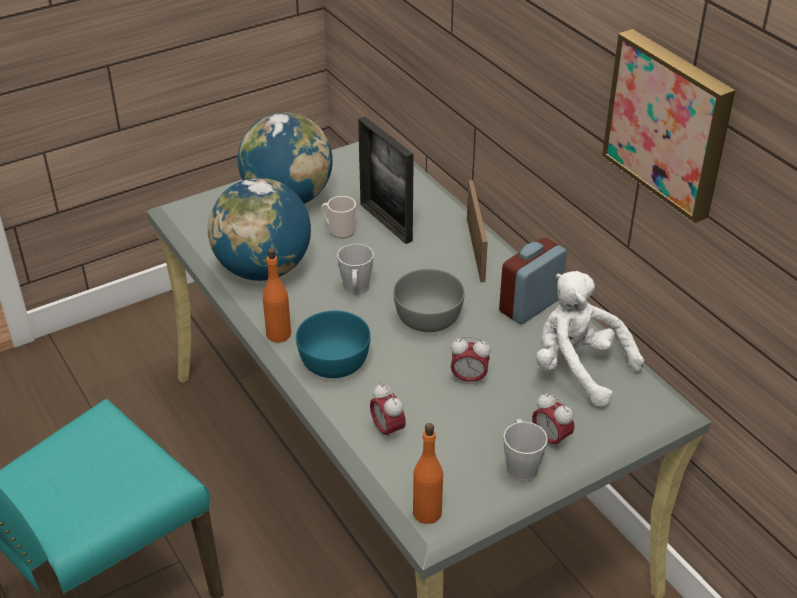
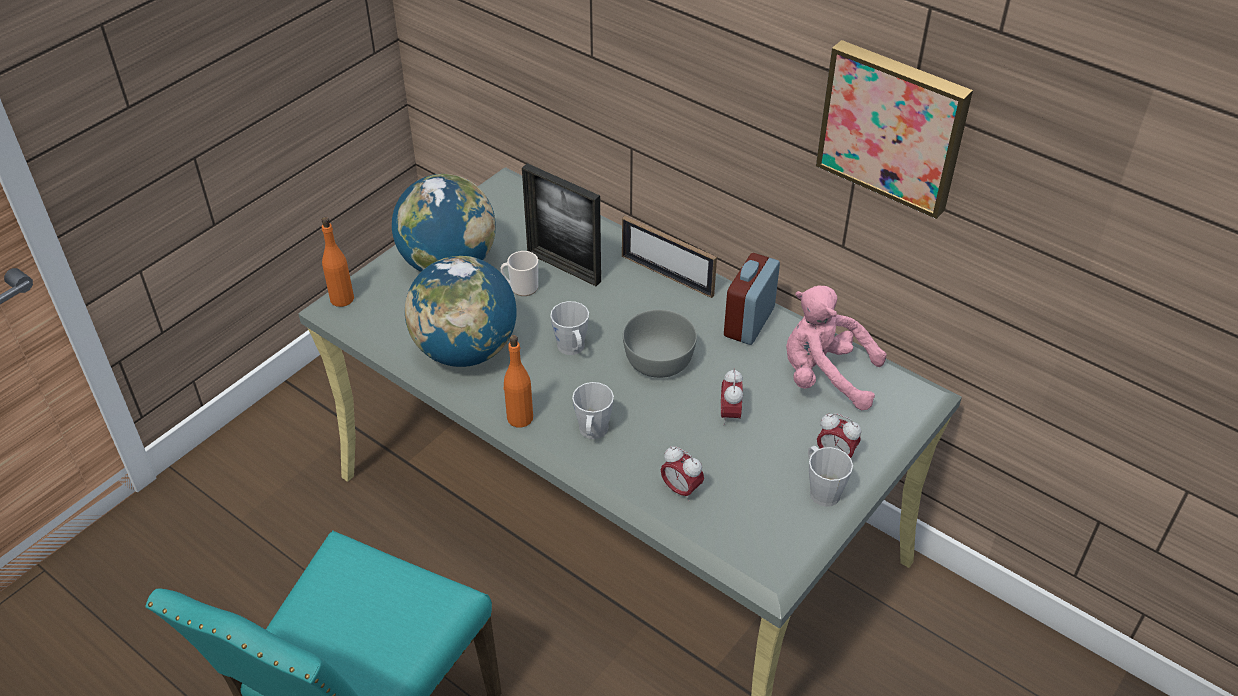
camera: 20 degrees left, 5 degrees up
(335, 362) = (592, 432): turquoise bowl -> grey mug
(427, 512) = (760, 562): orange bottle -> orange bottle (342, 298)
(468, 379) = (730, 415): alarm clock -> alarm clock turned 105 degrees clockwise
(475, 249) = (667, 275): picture frame -> picture frame turned 150 degrees clockwise
(578, 369) = (824, 377): white plush toy -> pink plush toy

